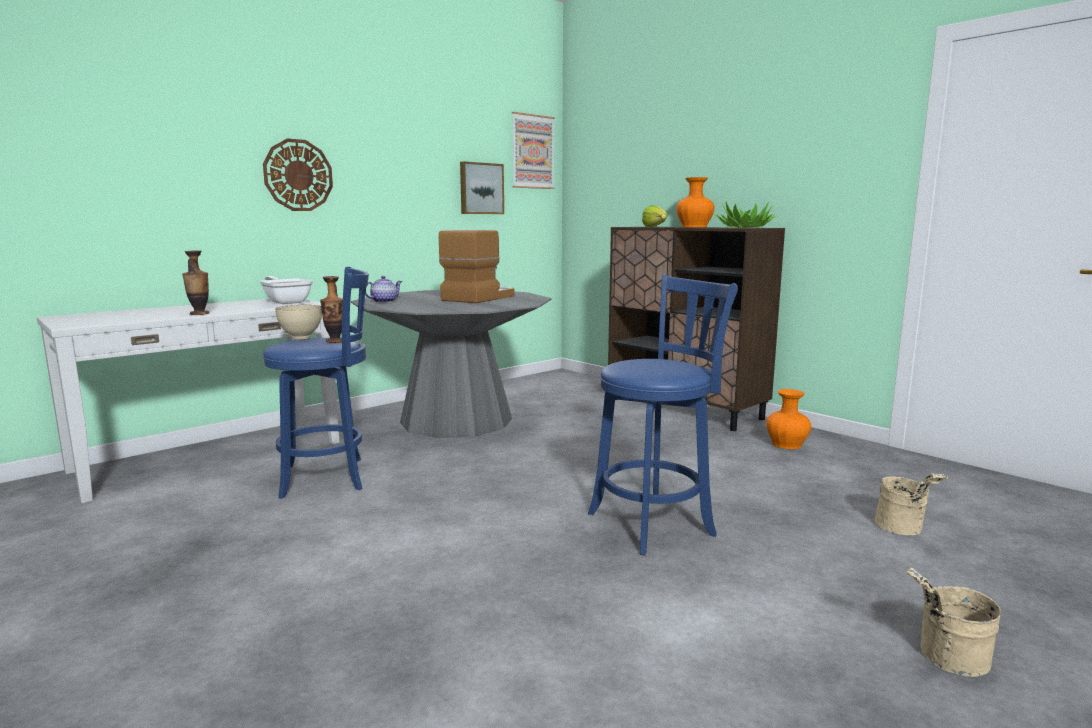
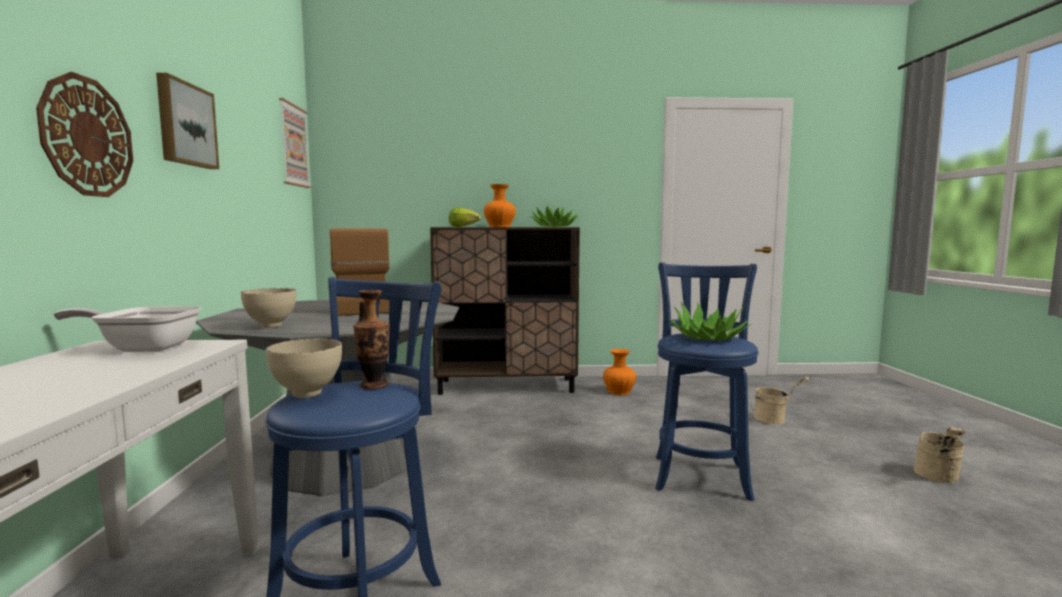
camera: 50 degrees left, 5 degrees down
(199, 314) = (79, 395): vase -> none
(384, 301) = (269, 326): teapot -> beige bowl
(480, 188) = (263, 182): picture -> picture (185, 124)
(655, 365) = (707, 337): none -> potted plant

